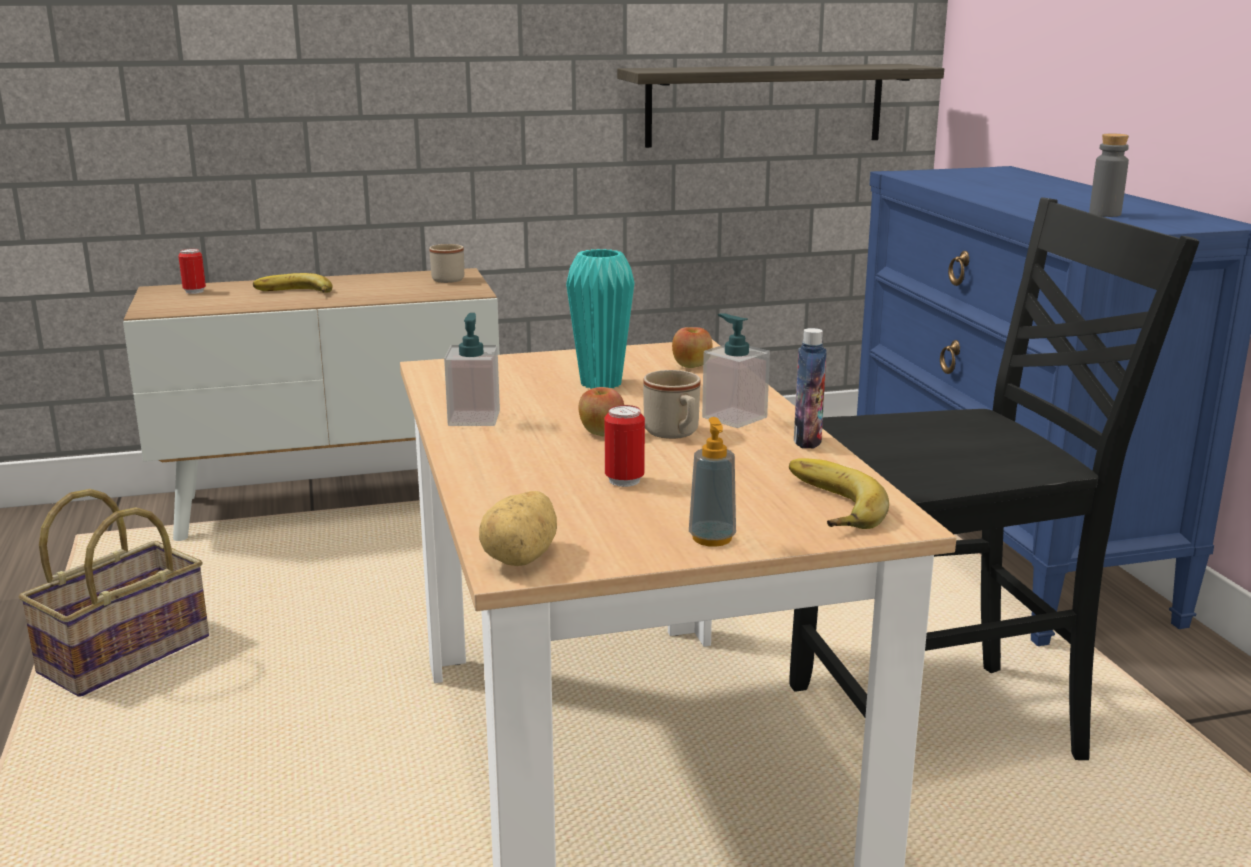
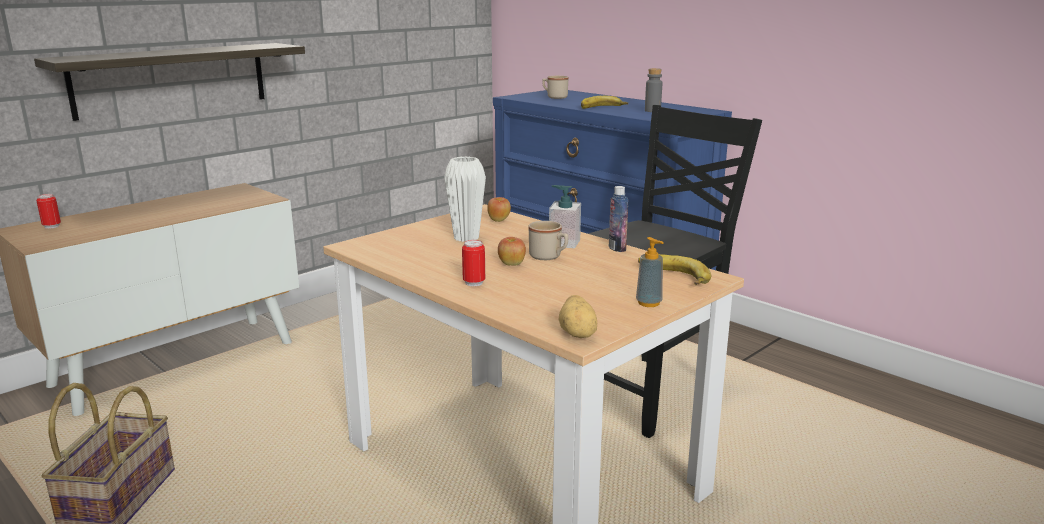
camera: 30 degrees left, 0 degrees up
(293, 293) = (136, 216): banana -> banana (603, 107)
(446, 279) = (235, 192): beige mug -> beige mug (554, 97)
(474, 418) = (428, 269): soap dispenser -> none
(601, 383) = (466, 238): turquoise vase -> white vase
(624, 480) = (563, 285): can -> can (474, 283)
(765, 105) = (405, 61): shelf -> shelf (171, 79)

